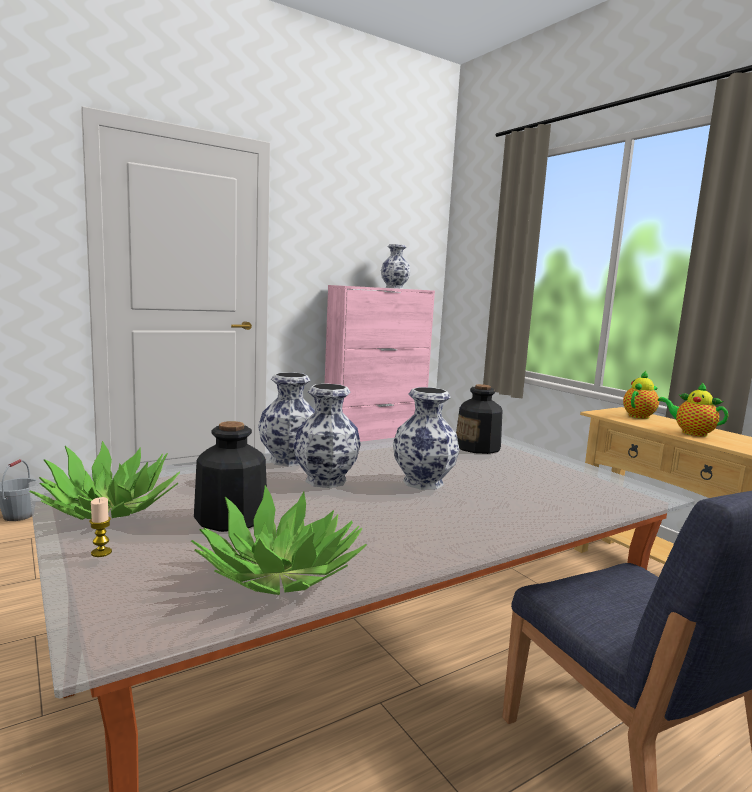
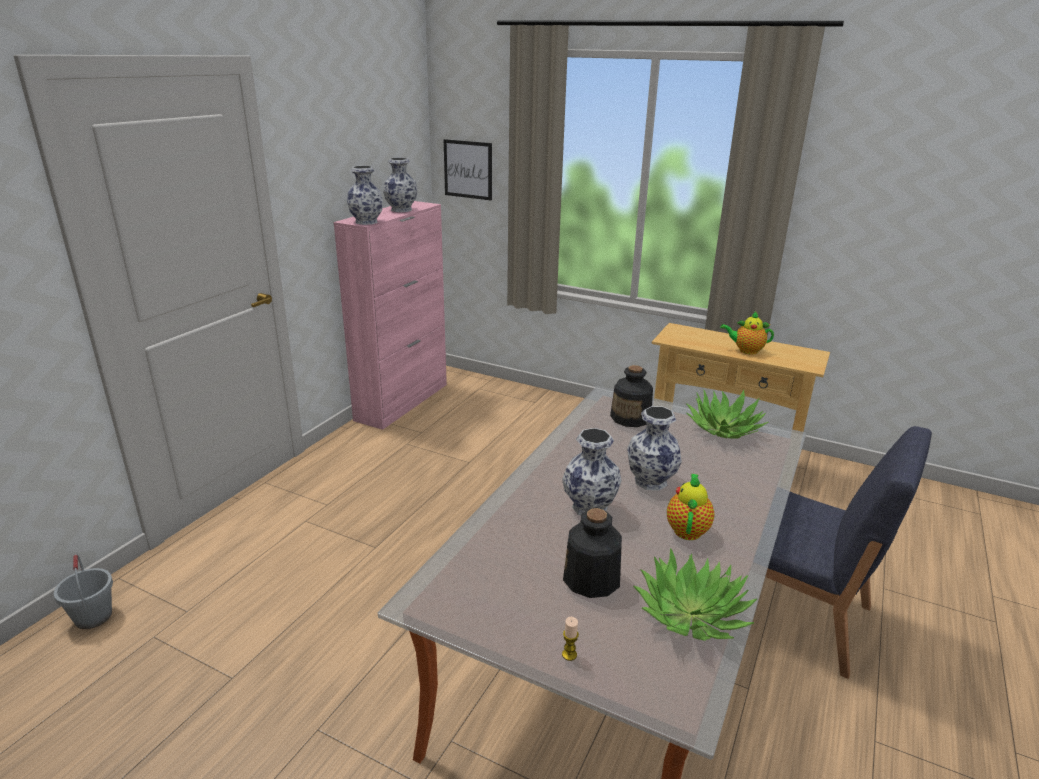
camera: 30 degrees left, 15 degrees up
(110, 507) = (496, 609): potted plant -> potted plant (723, 428)
(289, 460) = (530, 492): vase -> vase (367, 222)
(469, 267) = (468, 169): none -> picture
(639, 416) = (694, 335): teapot -> teapot (687, 529)

